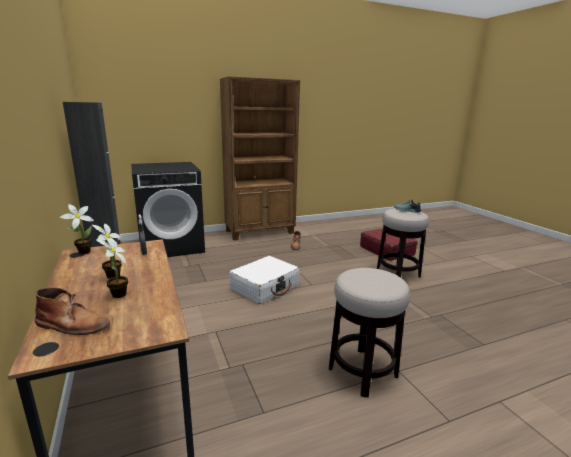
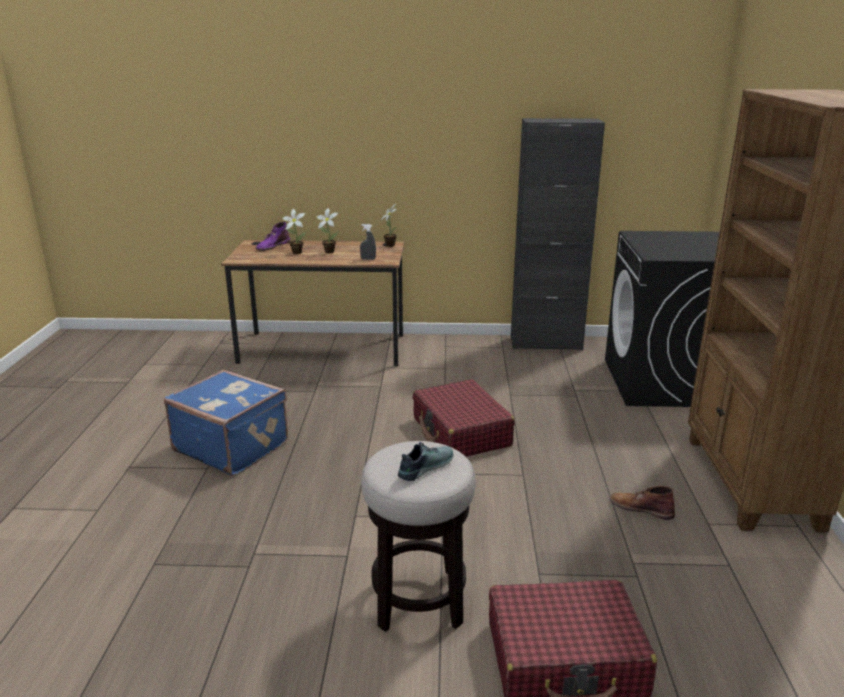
camera: 115 degrees right, 5 degrees up
(73, 325) = (272, 246): brown boot -> purple boot
(265, 287) = (461, 432): white suitcase -> red suitcase
(362, 372) = (232, 446): stool -> blue suitcase

